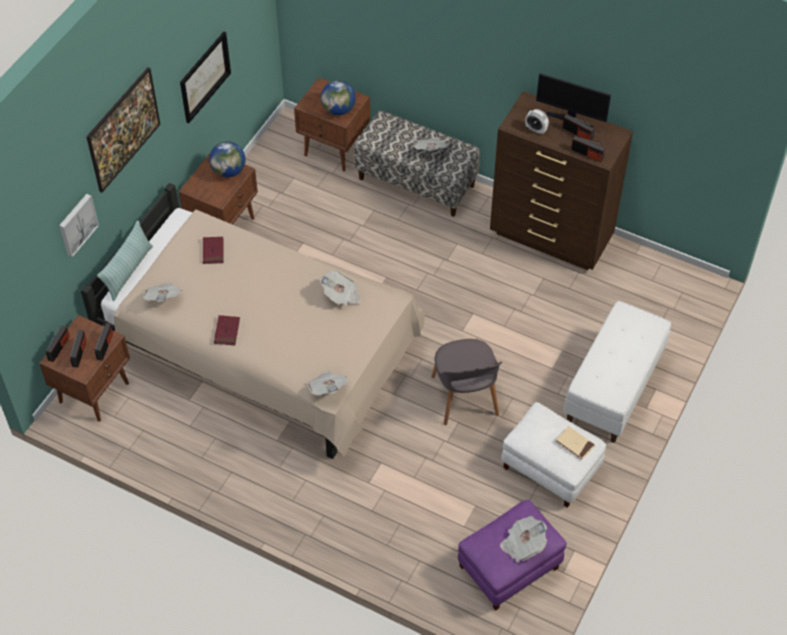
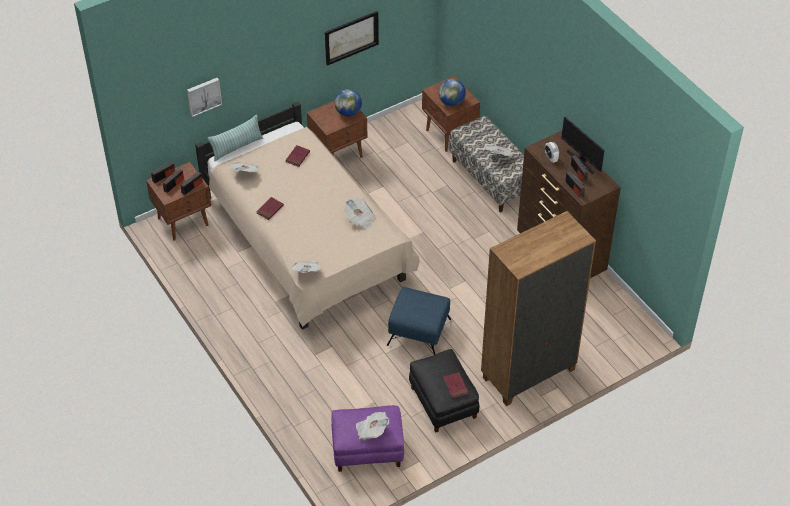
camera: 30 degrees right, 5 degrees down
(126, 143) = (262, 56): picture -> none
(464, 397) = (418, 331): grey chair -> blue ottoman
(550, 468) = (443, 402): white ottoman -> black ottoman
(574, 444) = (455, 386): beige book -> red book
(613, 389) = (527, 373): white bench -> brown bookcase

